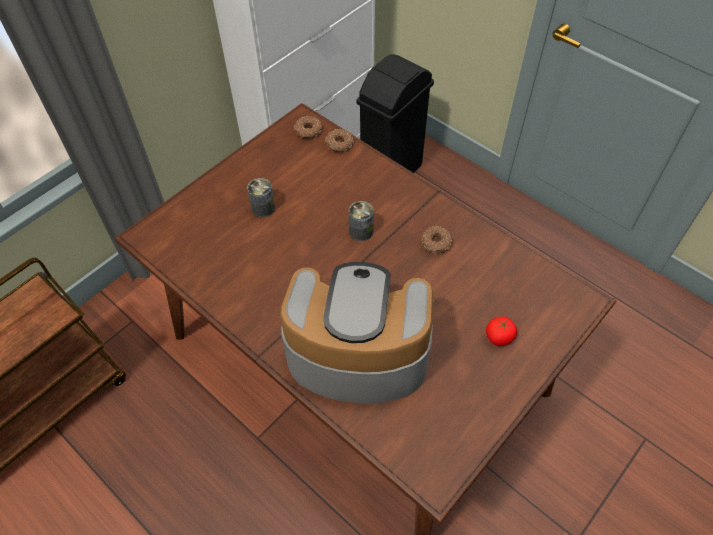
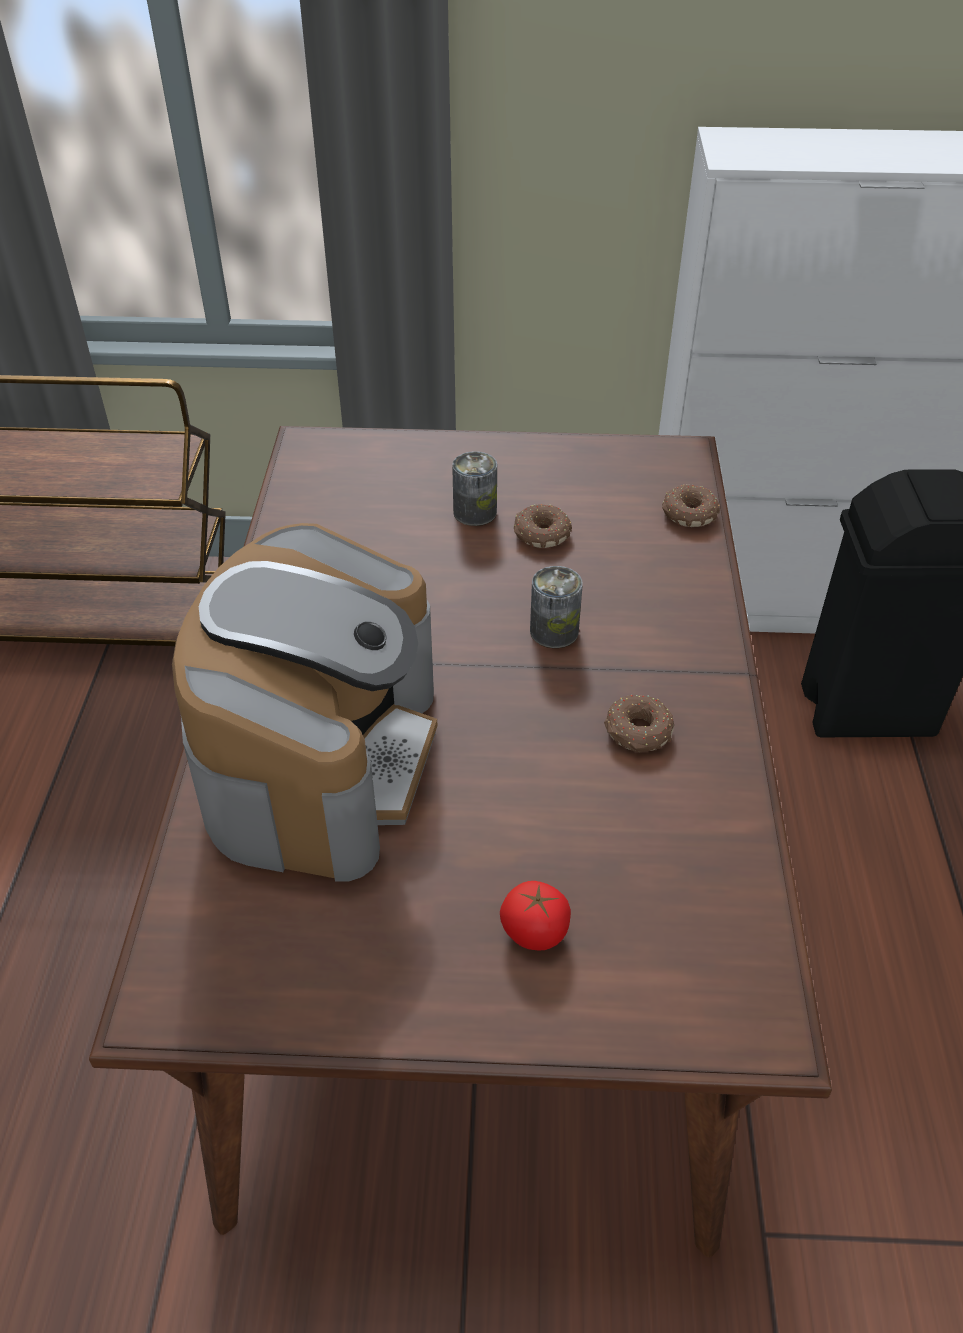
camera: 50 degrees right, 10 degrees down
(308, 131) = (668, 471): donut -> donut (540, 534)
(356, 353) = (321, 758): coffee machine -> coffee machine turned 45 degrees clockwise

